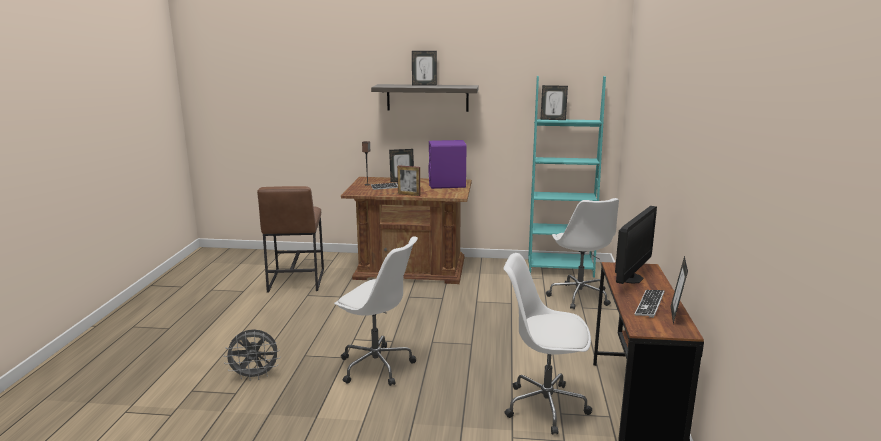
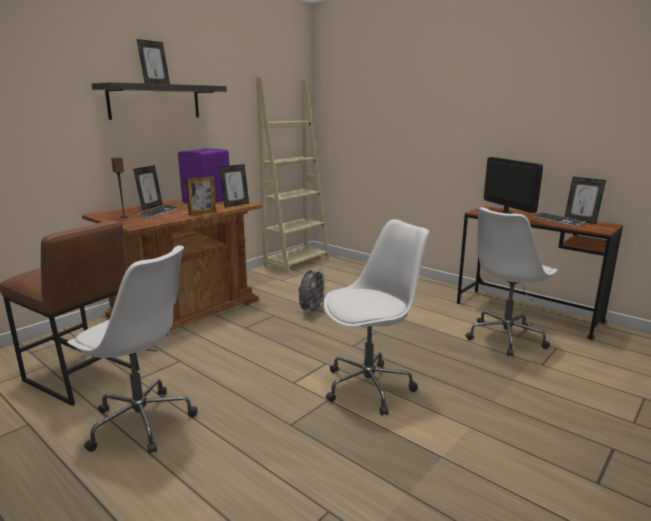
camera: 55 degrees left, 0 degrees up
(255, 376) = (300, 479): grey fan -> grey fan (311, 311)
(553, 119) = (273, 121): picture frame -> picture frame (235, 205)
(560, 268) = (296, 263): turquoise bookcase -> beige bookcase
(580, 297) = (353, 273): white office chair -> white office chair (143, 423)

